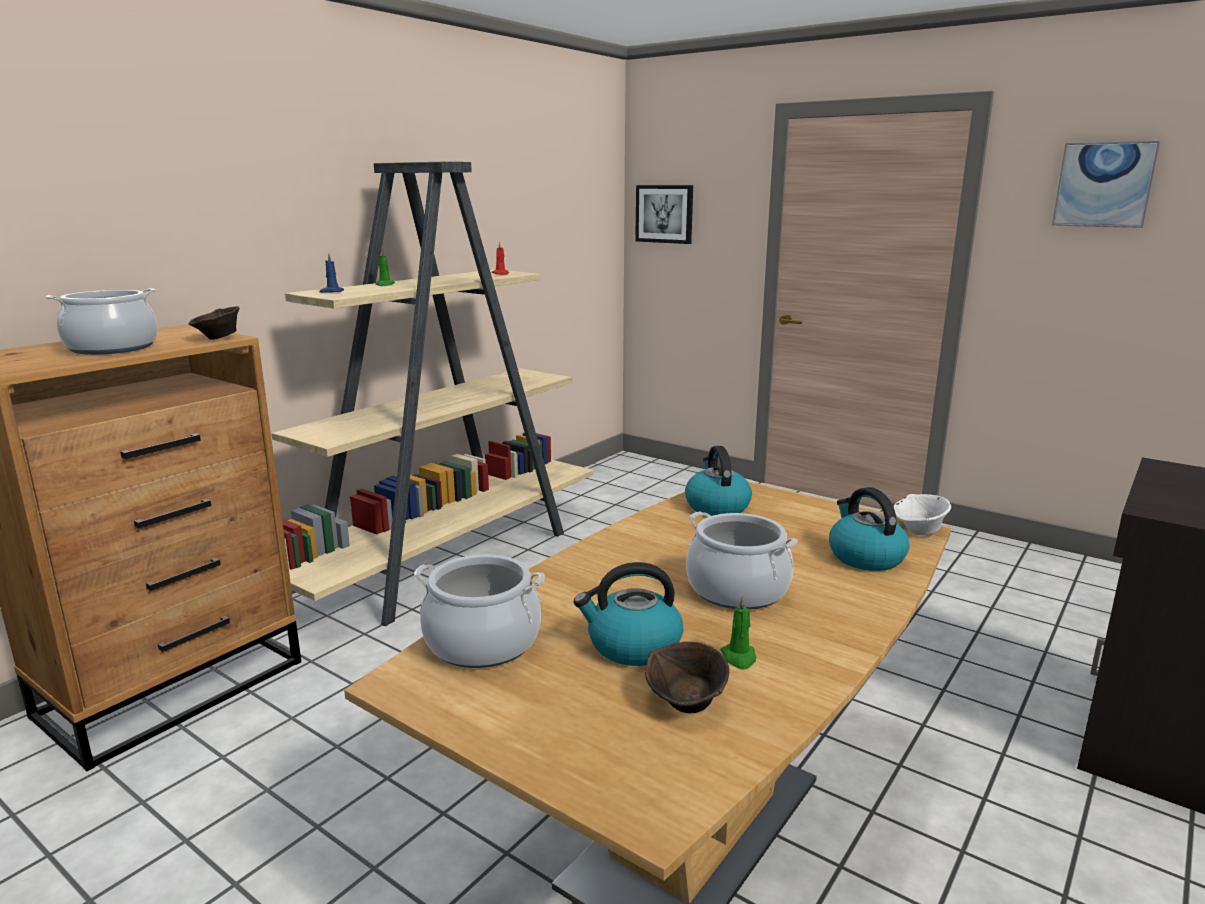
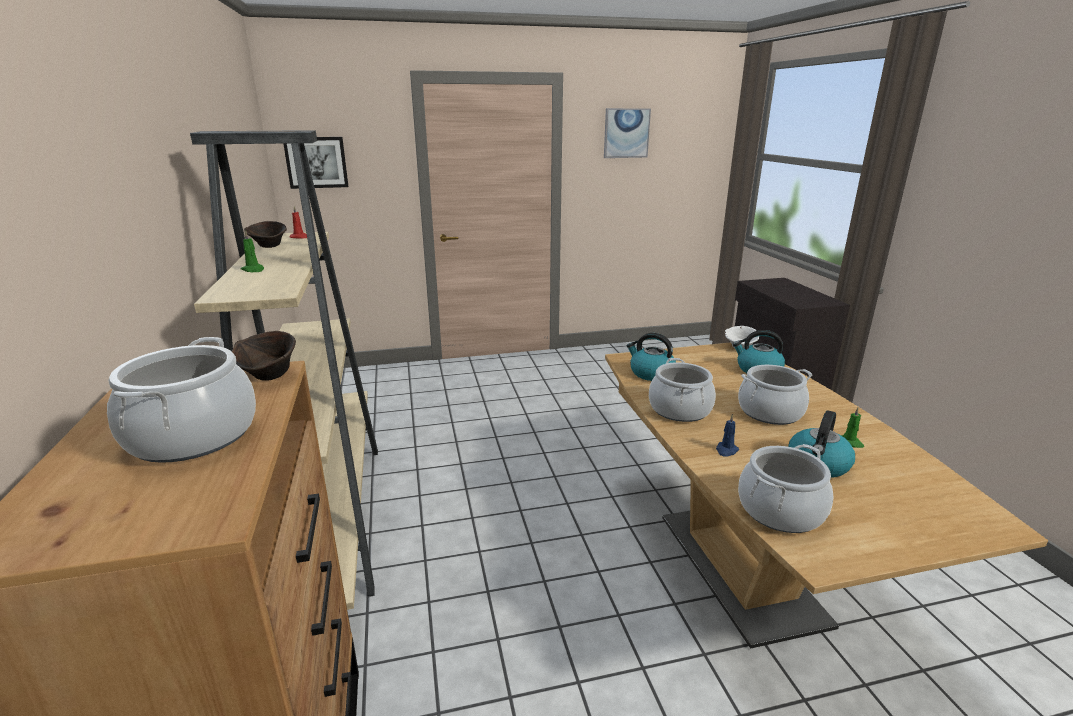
camera: 50 degrees left, 5 degrees up
(331, 292) = (244, 290): blue candle -> blue candle (726, 450)
(646, 541) = (679, 409): none -> cooking pot
(687, 704) = (894, 475): brown bowl -> brown bowl (270, 246)

